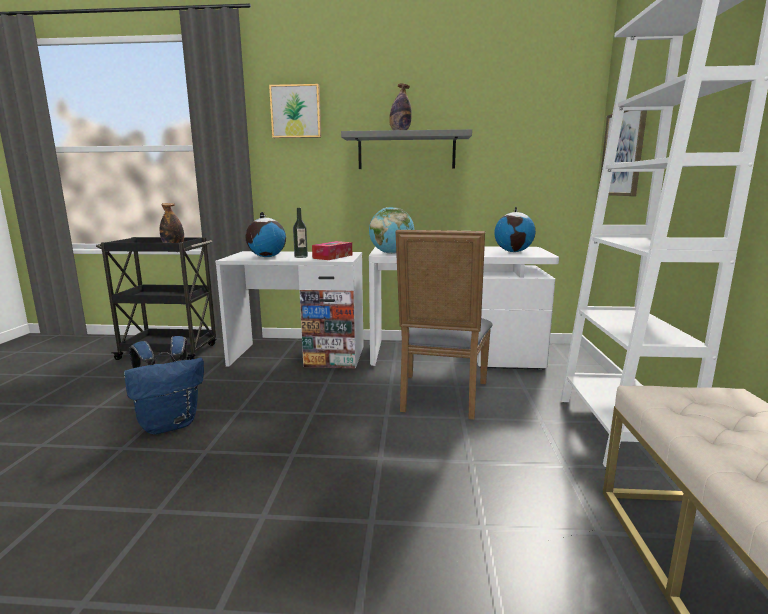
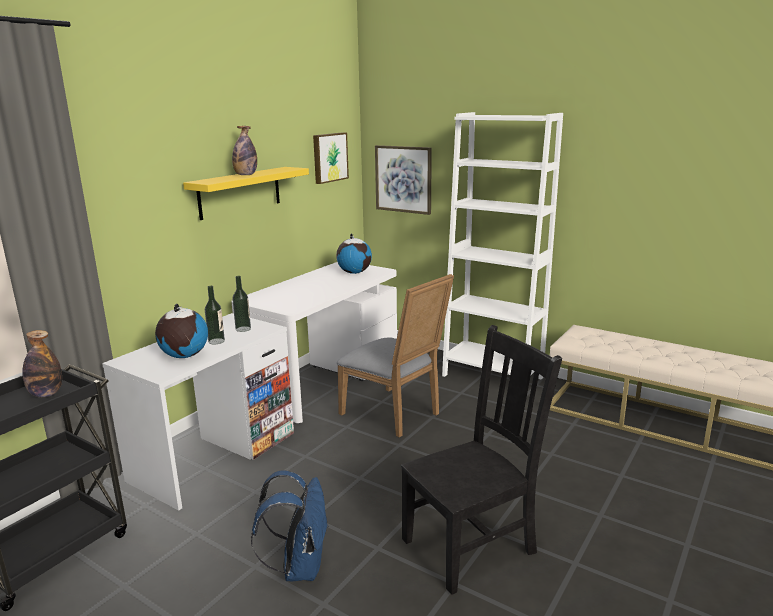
camera: 60 degrees left, 5 degrees up
(229, 506) = (472, 544): none -> black chair
(296, 112) = (125, 161): picture -> picture (329, 157)
(332, 257) = (243, 329): tissue box -> bottle
(391, 253) = (293, 306): globe -> none
(406, 151) = (240, 192): grey shelf -> yellow shelf

